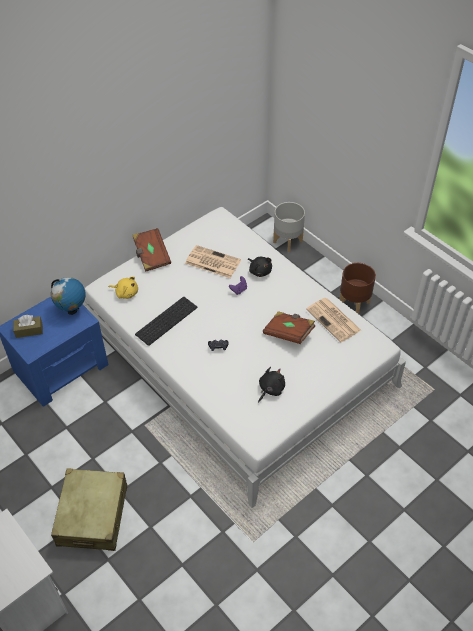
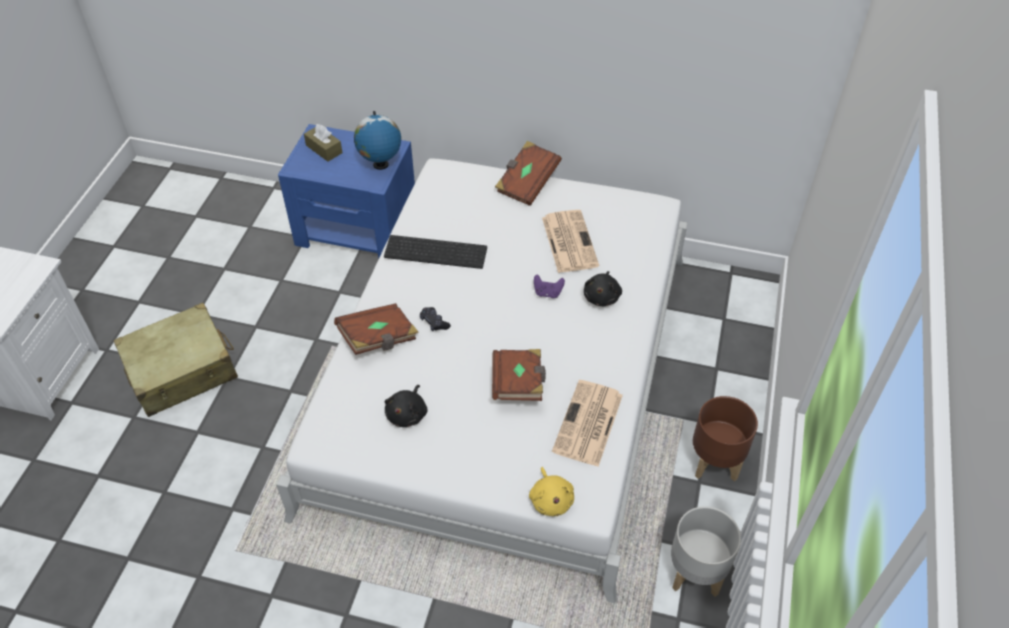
camera: 55 degrees right, 0 degrees up
(126, 293) = (449, 194): yellow plush toy -> yellow plush toy (551, 499)
(208, 377) = (378, 338): none -> brown book
(270, 389) = (408, 414): black plush toy -> black plush toy turned 105 degrees clockwise
(288, 241) = (752, 325): grey planter -> grey planter (696, 572)

